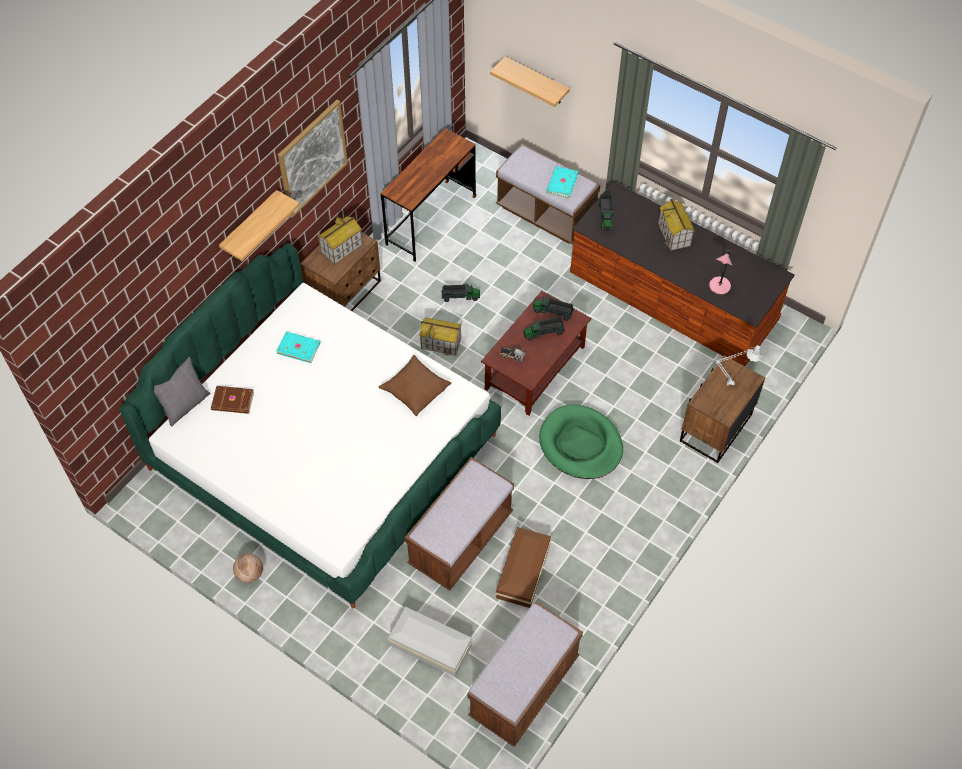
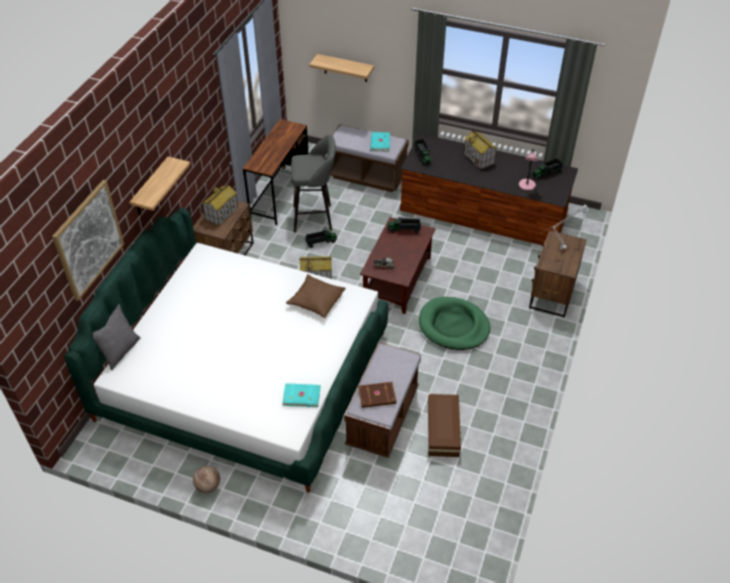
camera: 15 degrees left, 10 degrees down
(233, 402) = (162, 340): brown book -> brown book (377, 396)
(298, 347) = (207, 289): turquoise book -> turquoise book (301, 395)
(312, 158) = (190, 131): picture -> picture (88, 240)
(430, 644) = (385, 506): white storage box -> none
(464, 261) = (315, 218): none -> grey stool
(524, 687) = (478, 522): brown bench -> none
(544, 333) = (402, 245): toy truck -> toy truck (546, 173)

